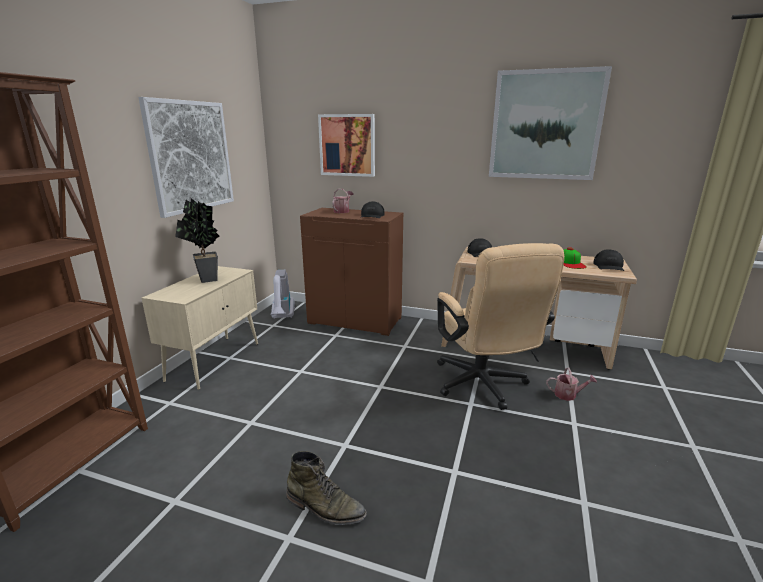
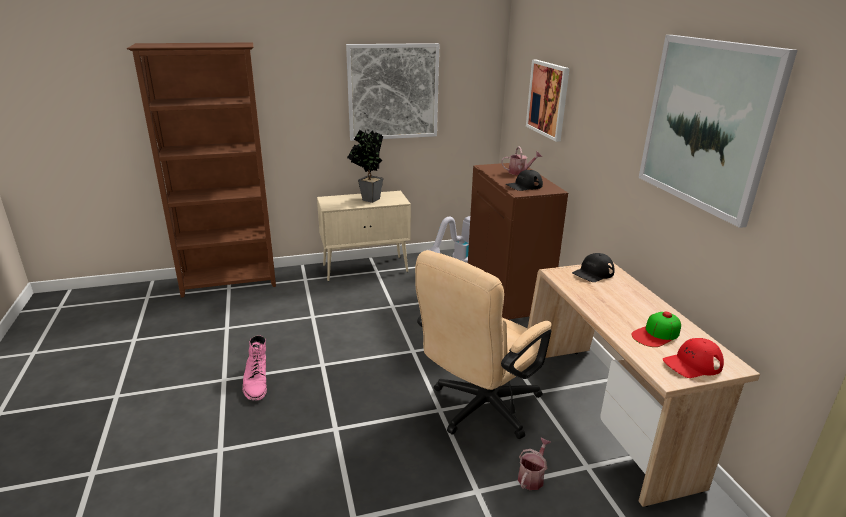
camera: 55 degrees right, 5 degrees up
(325, 507) = (256, 382): green boot -> pink boot
(568, 395) = (532, 476): watering can -> watering can turned 120 degrees counterclockwise
(609, 266) = (692, 364): black cap -> red cap

